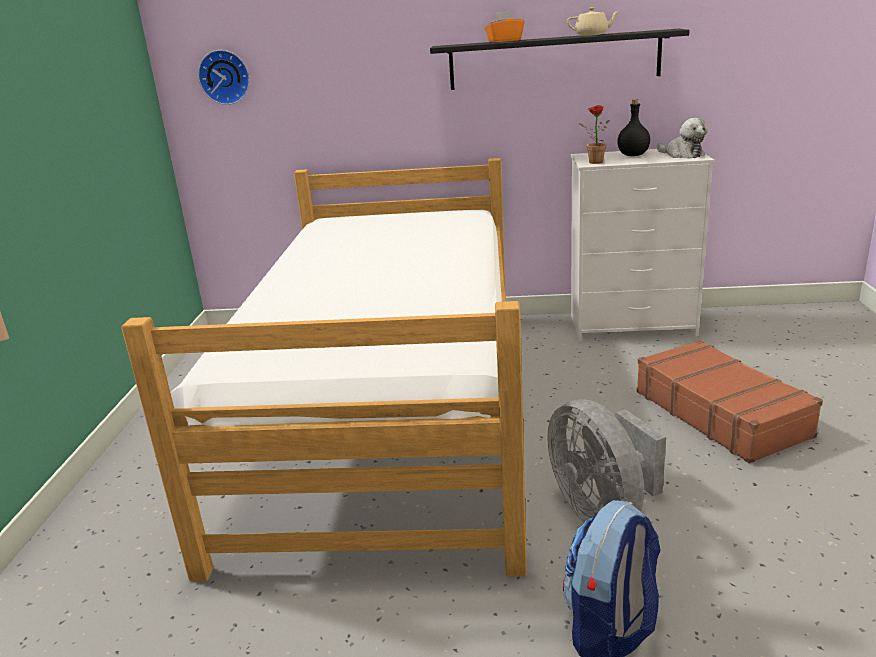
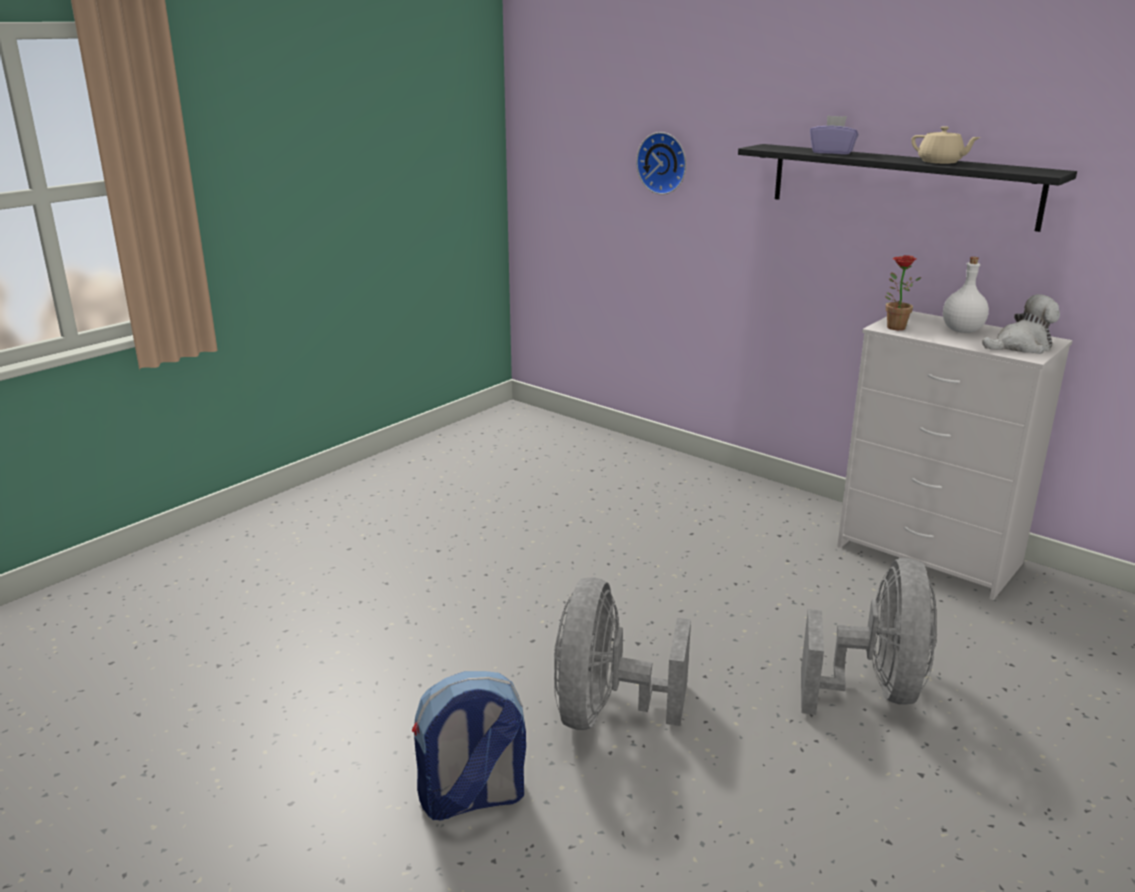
camera: 35 degrees right, 0 degrees up
(225, 77) = (562, 143): wall clock -> wall clock (663, 163)
(392, 412) = (556, 539): bed -> none
(504, 41) = (832, 152): orange tissue box -> purple tissue box
(632, 155) = (962, 330): black bottle -> white bottle
(682, 155) = (1021, 346): plush toy -> plush toy turned 105 degrees counterclockwise
(720, 413) = (874, 690): brown suitcase -> grey fan

